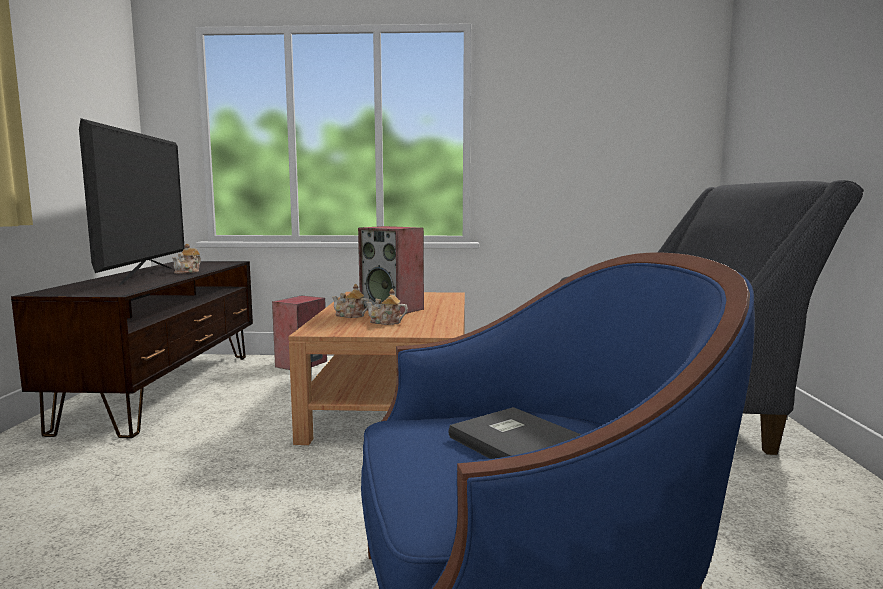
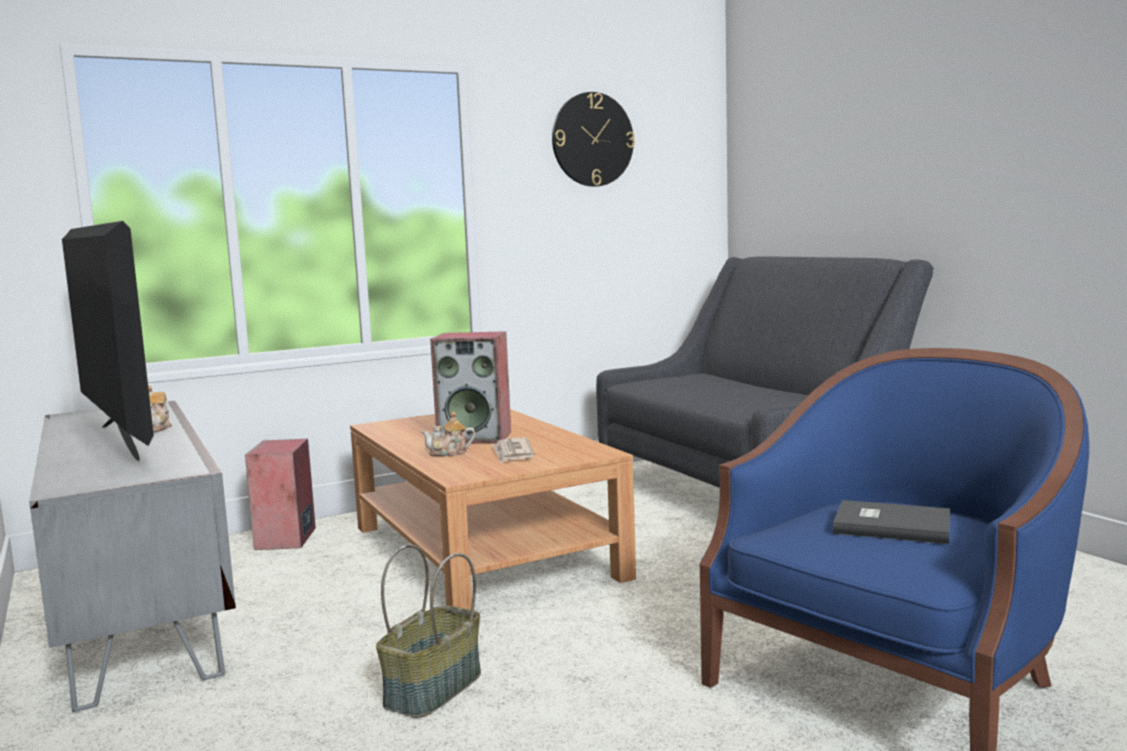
camera: 30 degrees left, 0 degrees up
(165, 389) = (140, 611): brown tv stand -> grey tv stand
(205, 487) = (434, 690): none -> basket
(386, 322) = (512, 453): teapot -> newspaper
(582, 82) = (592, 139): none -> wall clock

